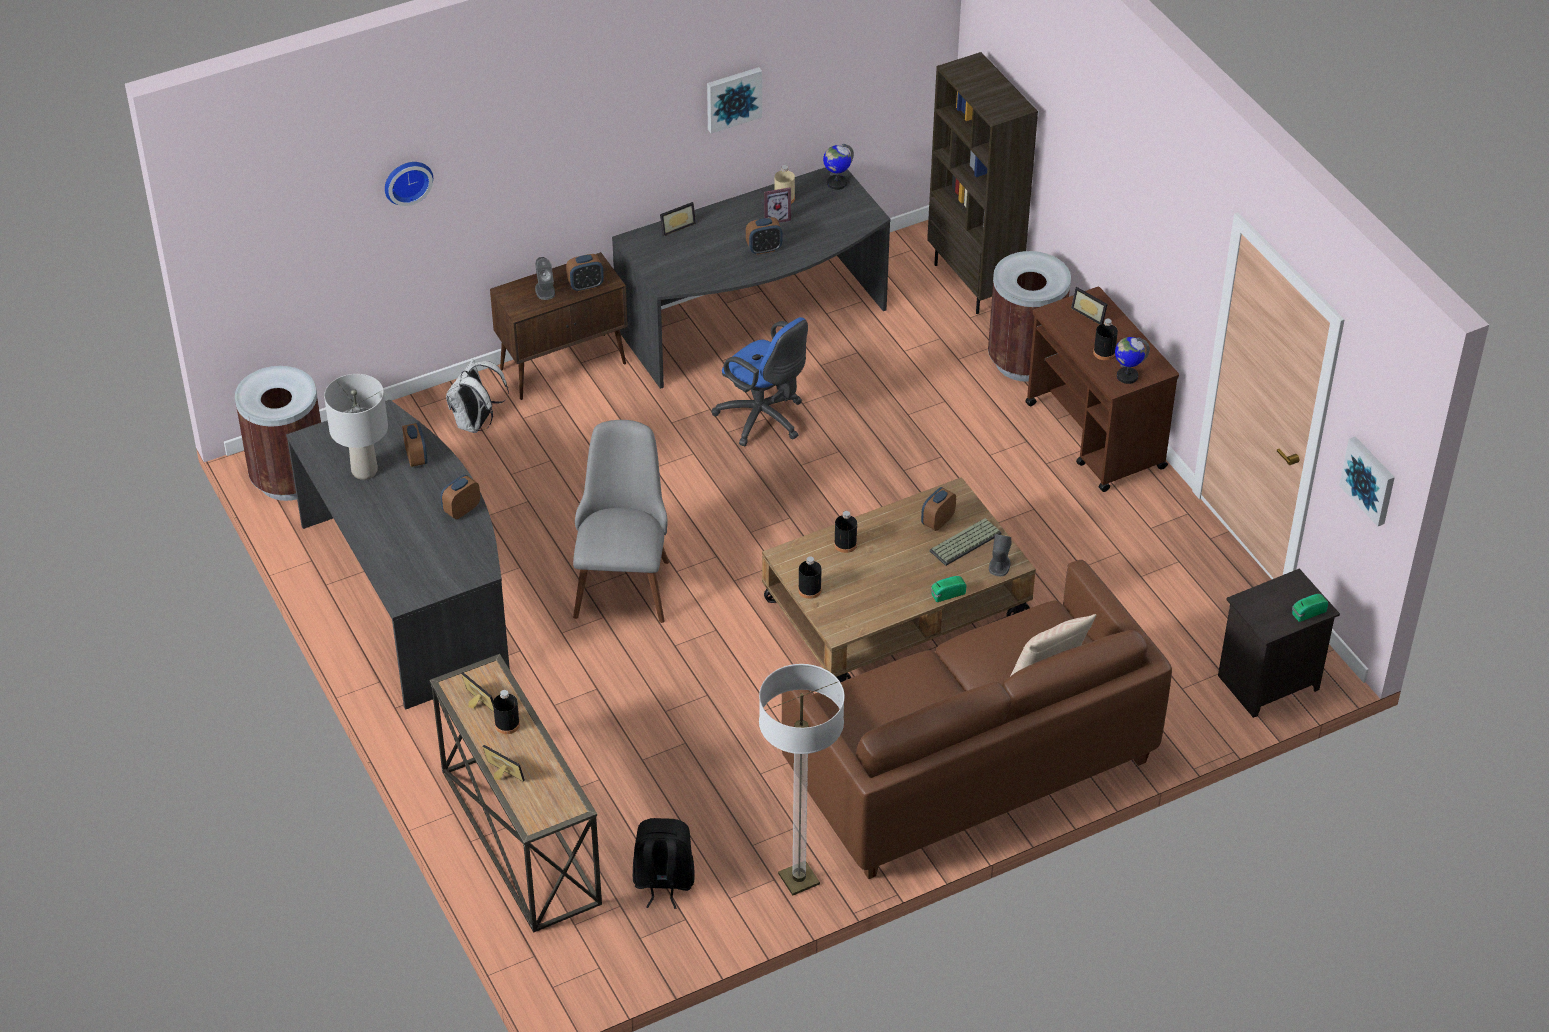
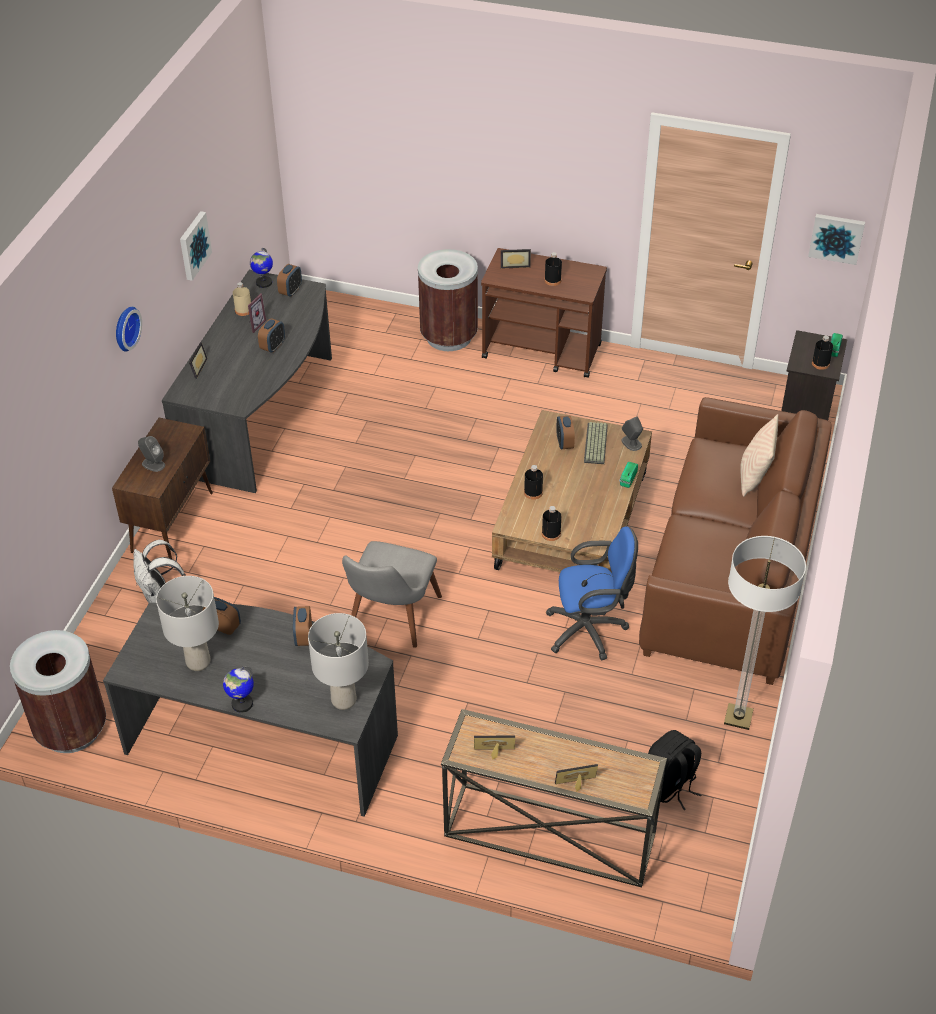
camera: 45 degrees left, 0 degrees up
(407, 180) = (48, 422): wall clock -> wall clock (124, 328)
(426, 579) = (344, 700): none -> grey table lamp
(507, 724) = (532, 750): black bottle -> black bottle (820, 363)
(585, 285) = (177, 443): alarm clock -> alarm clock (290, 291)
(623, 577) = (390, 622): grey chair -> grey chair turned 120 degrees counterclockwise
(764, 420) = (346, 468): blue office chair -> blue office chair (590, 630)
(974, 283) = (362, 312): brown bookcase -> none
(1127, 376) = (582, 285): globe -> globe (242, 704)

